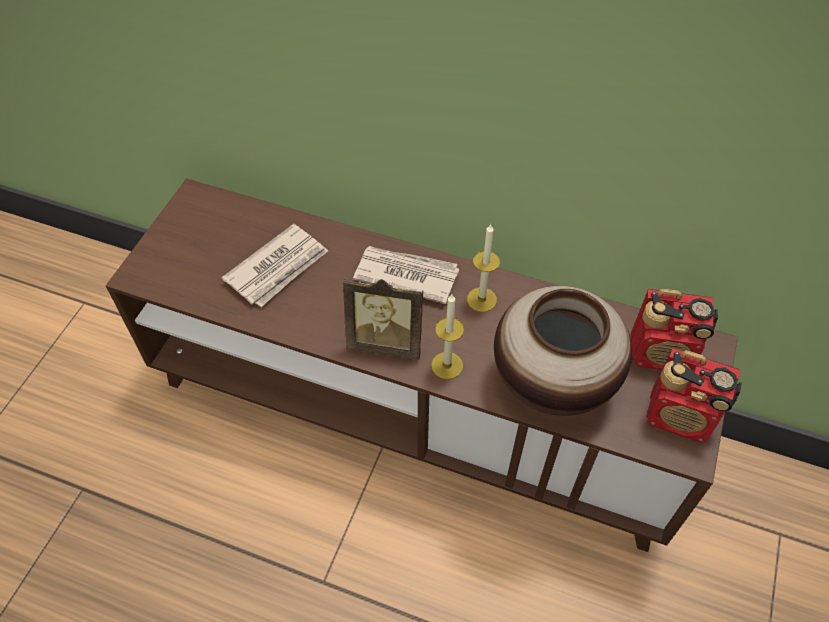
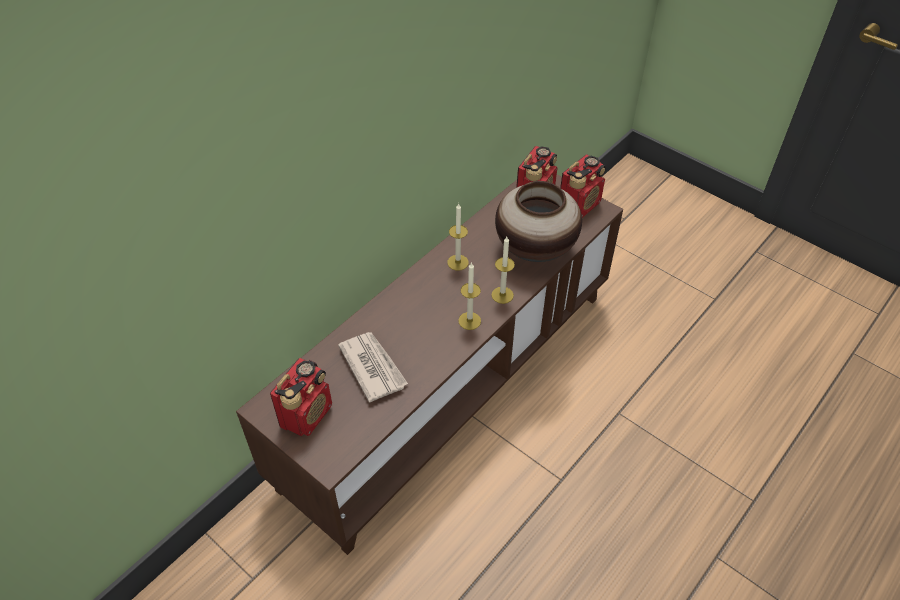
camera: 70 degrees left, 5 degrees down
(196, 234) = (307, 414): none -> radio
(386, 341) = (469, 321): picture frame -> candle
(405, 275) = (417, 295): newspaper -> none

